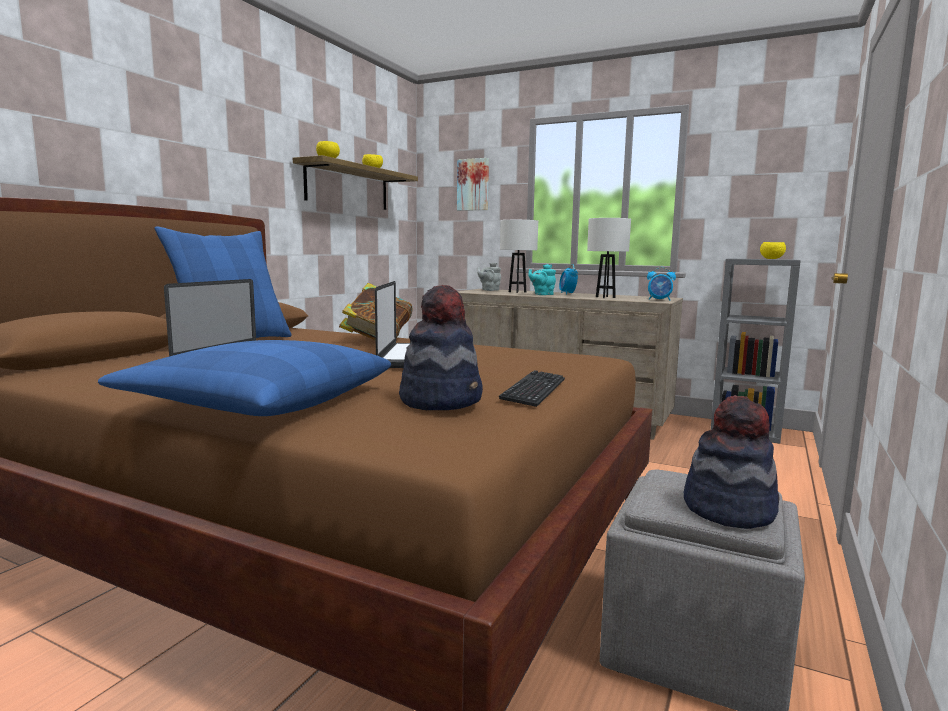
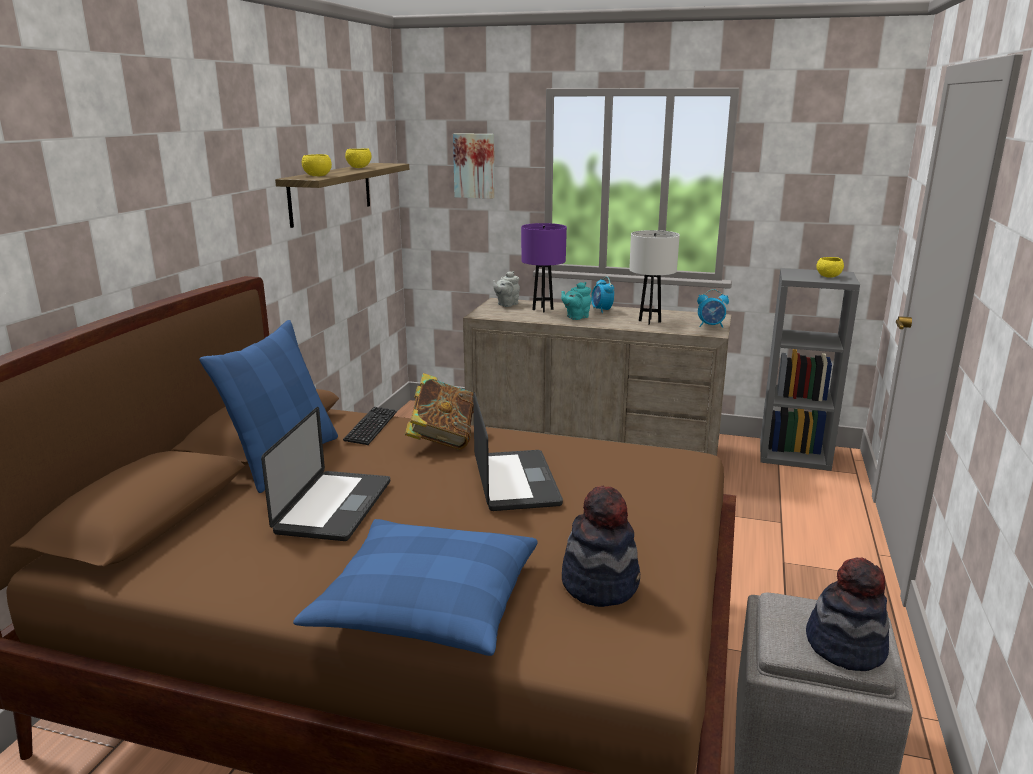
camera: 10 degrees left, 10 degrees up
(517, 292) = (543, 309): white table lamp -> purple table lamp
(534, 390) = (666, 545): keyboard -> keyboard (371, 427)

